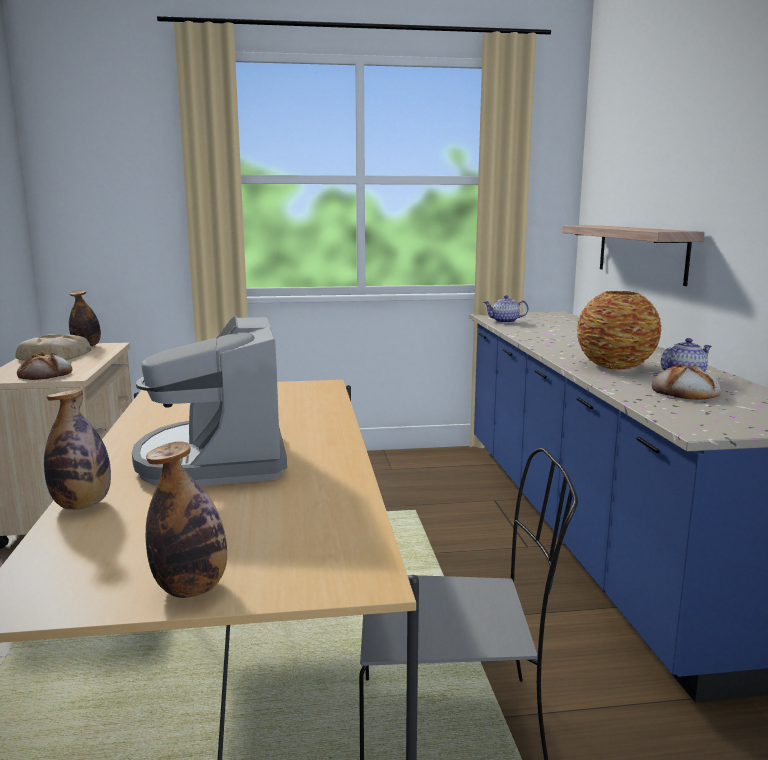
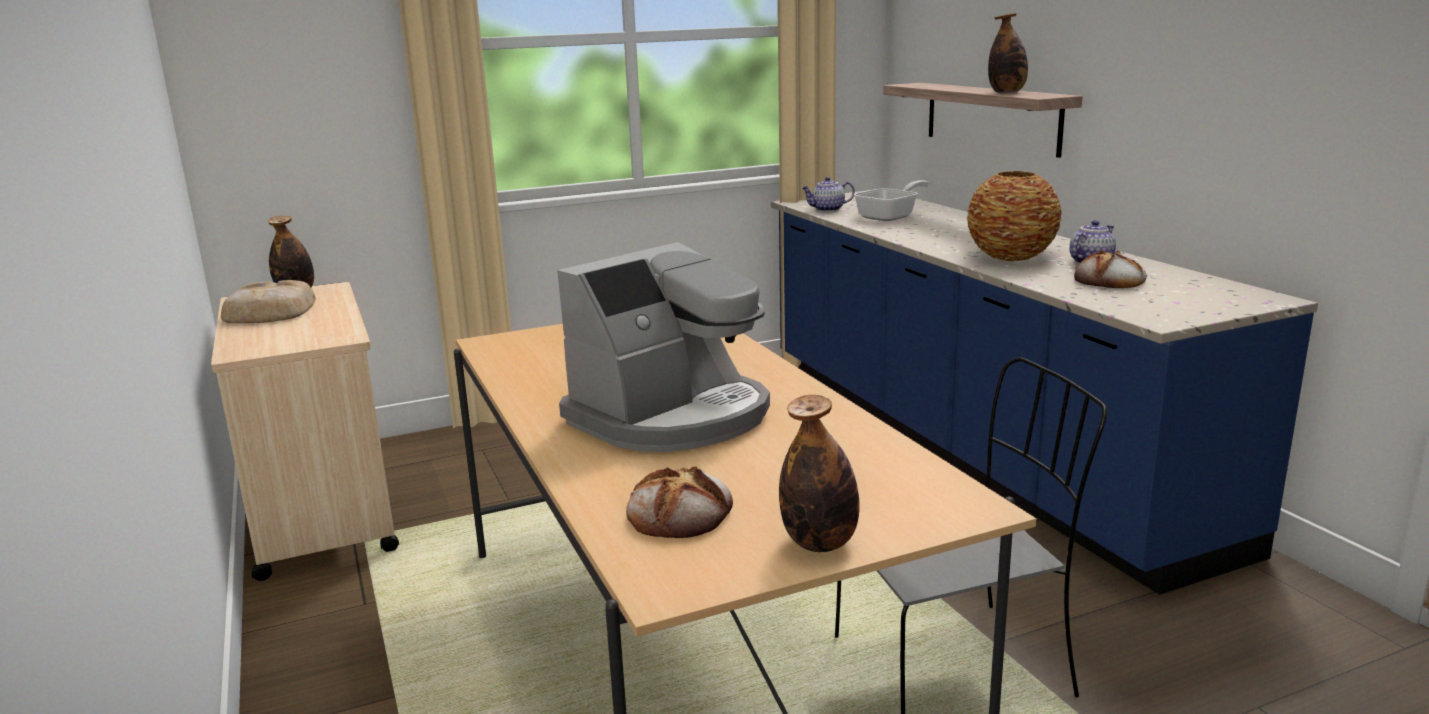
camera: 15 degrees left, 5 degrees up
(46, 374) = (301, 339): bread -> bread (680, 513)
(82, 505) = (590, 486): bottle -> bottle (1007, 92)
(215, 460) = (672, 416): coffee machine -> coffee machine turned 105 degrees counterclockwise
(549, 330) = (891, 216): none -> frying pan

